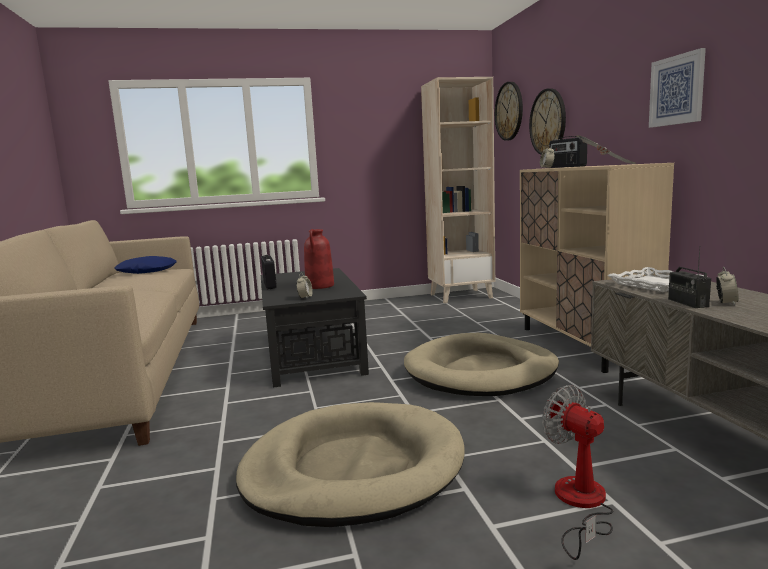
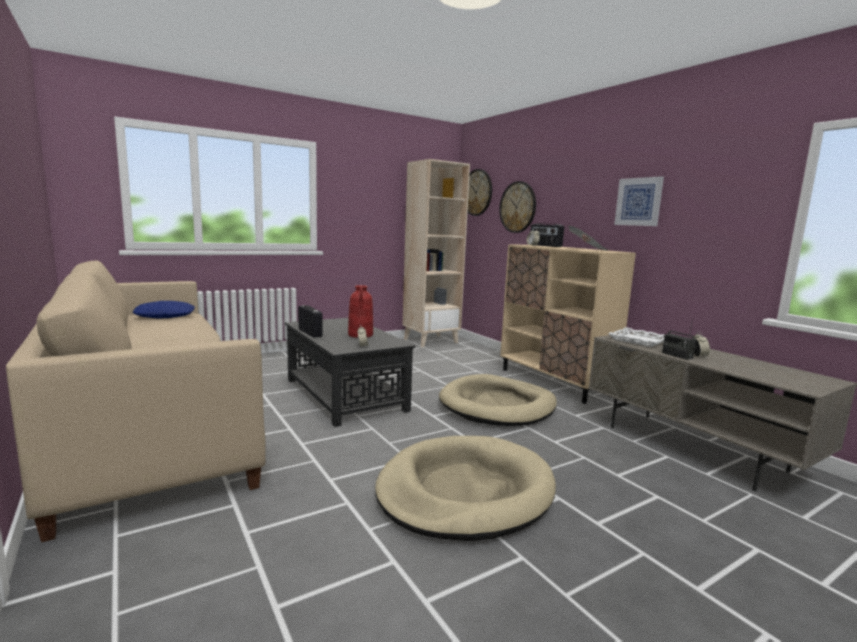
camera: 20 degrees left, 0 degrees up
(580, 504) = (640, 501): fan -> none

